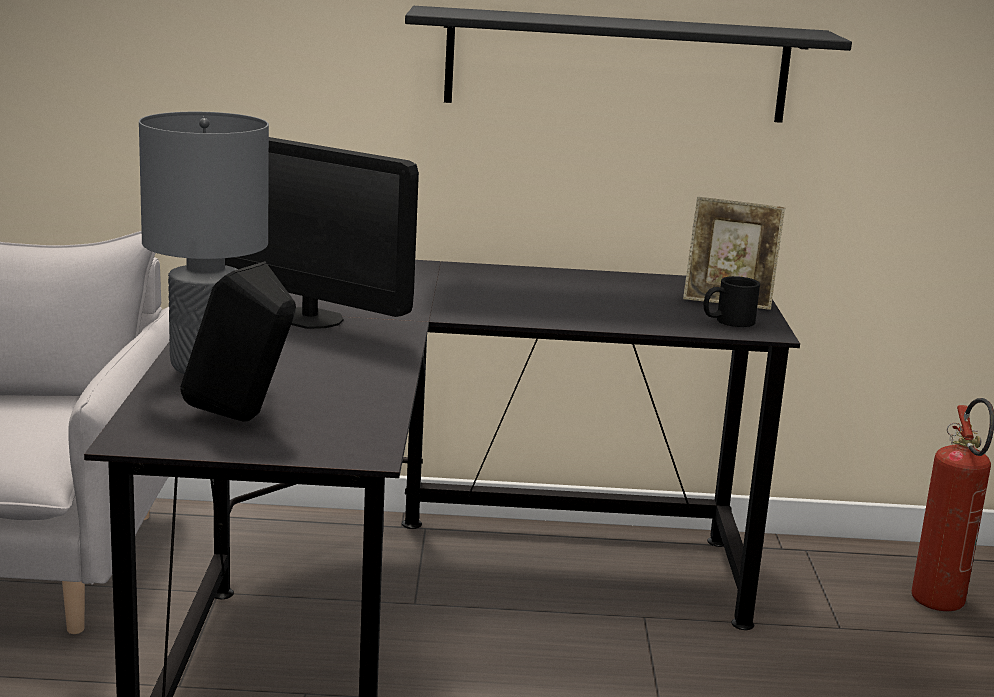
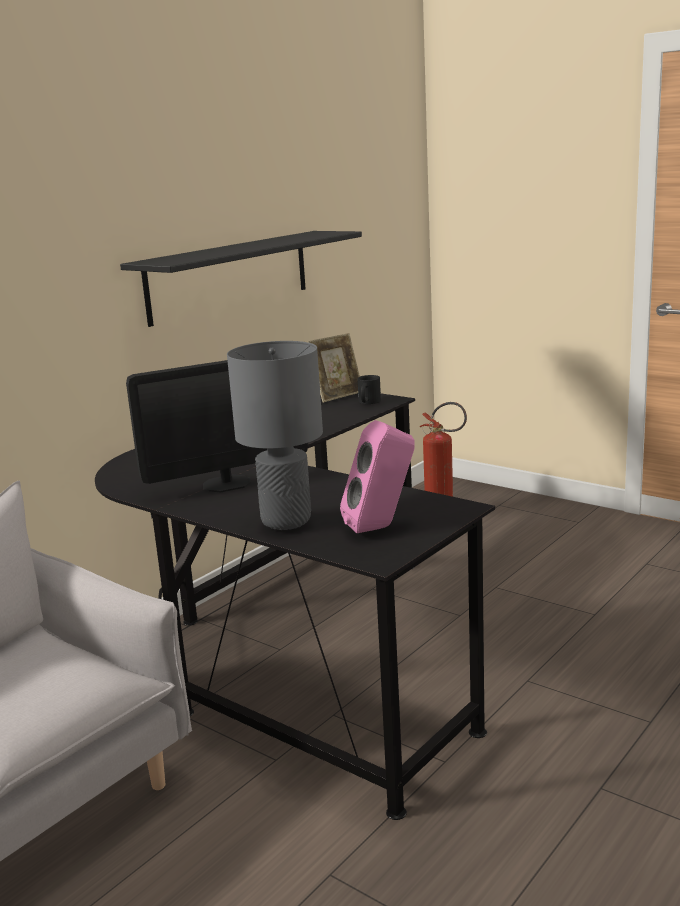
camera: 50 degrees left, 0 degrees up
(243, 420) = (381, 527): black speaker -> pink speaker

